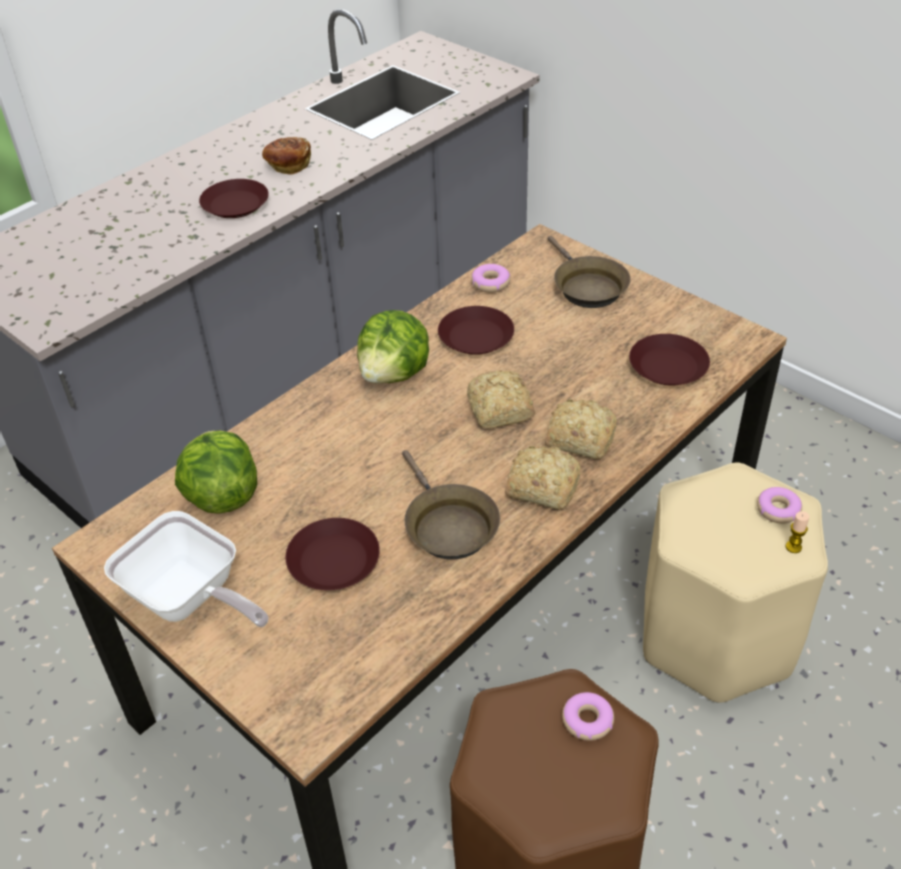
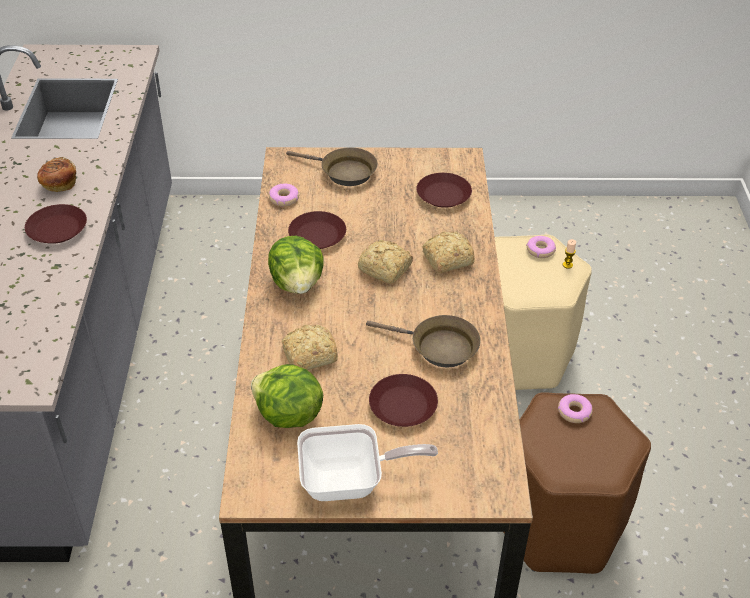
camera: 45 degrees left, 0 degrees up
(541, 486) = (459, 296): bread -> bread (308, 355)

